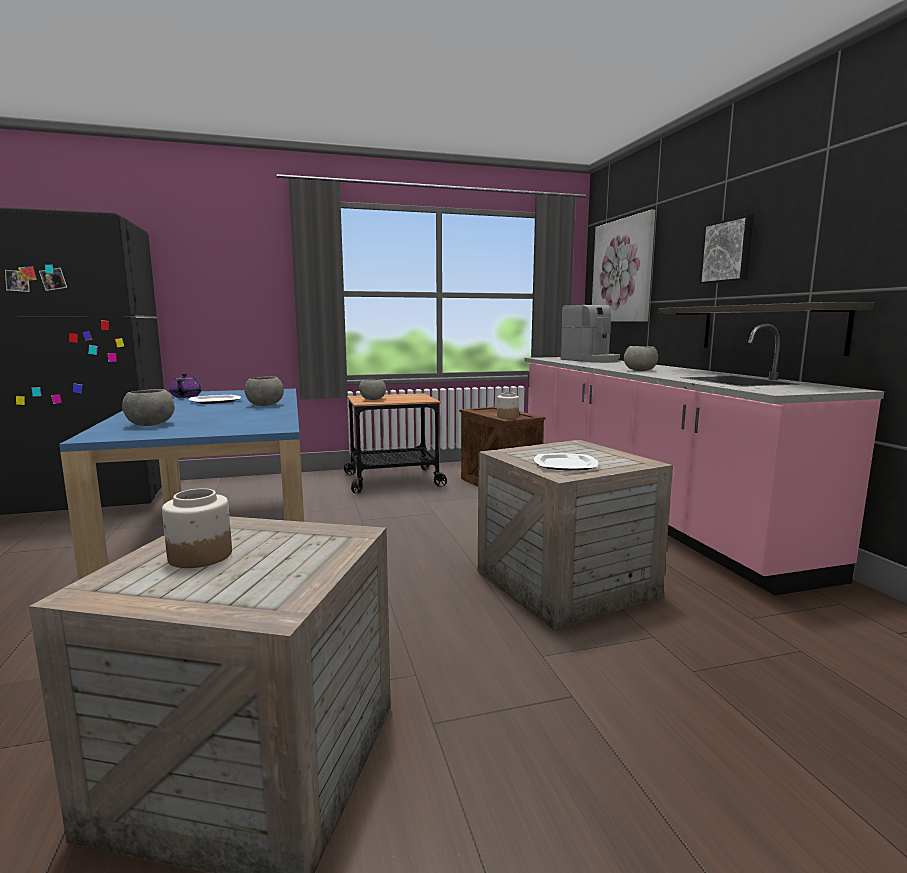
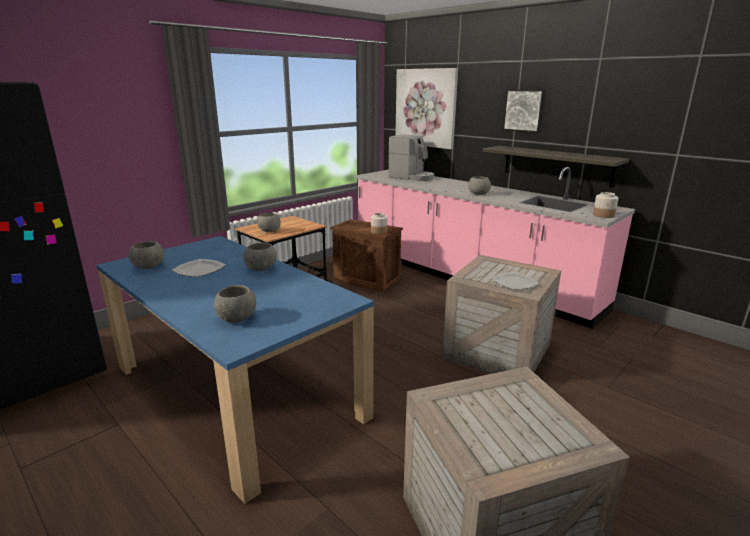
camera: 30 degrees left, 10 degrees up
(185, 396) = (149, 267): purple teapot -> grey bowl
(200, 556) = (484, 426): jar -> jar (604, 215)

